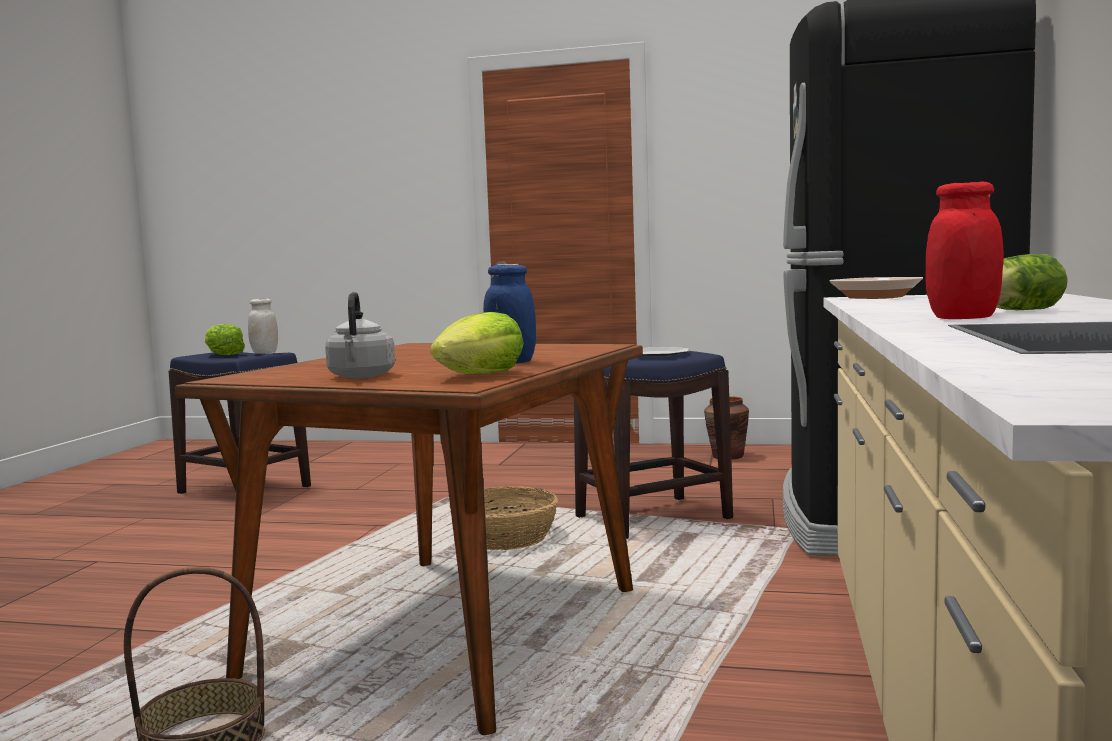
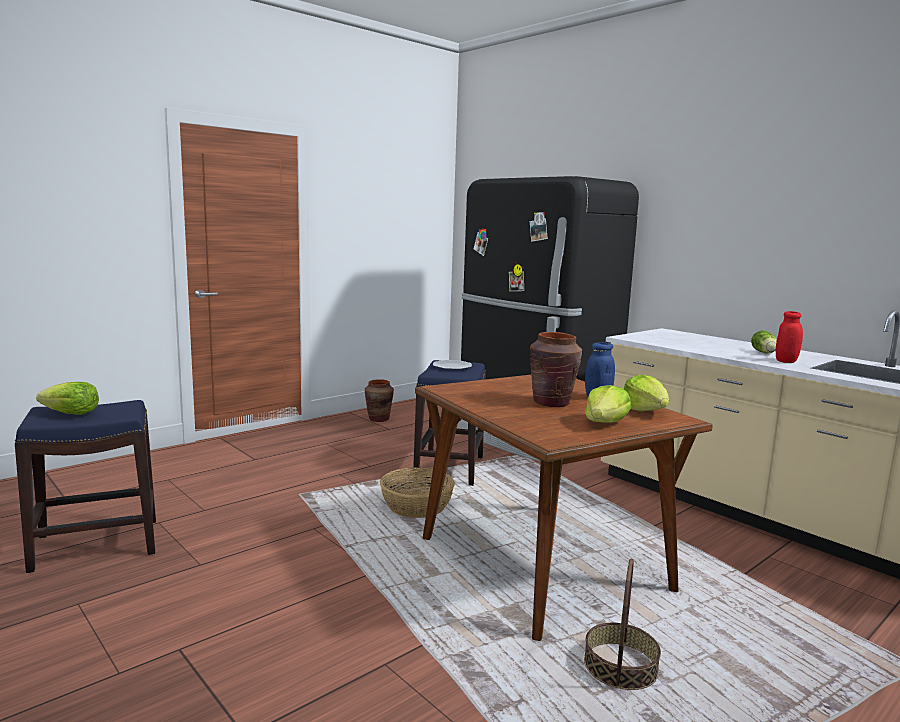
camera: 55 degrees left, 5 degrees up
(265, 353) = (118, 404): white jar -> none
(361, 376) = (605, 423): grey kettle -> lettuce
(431, 360) = (552, 403): none -> brown vase
(875, 297) = (637, 337): bowl -> none

